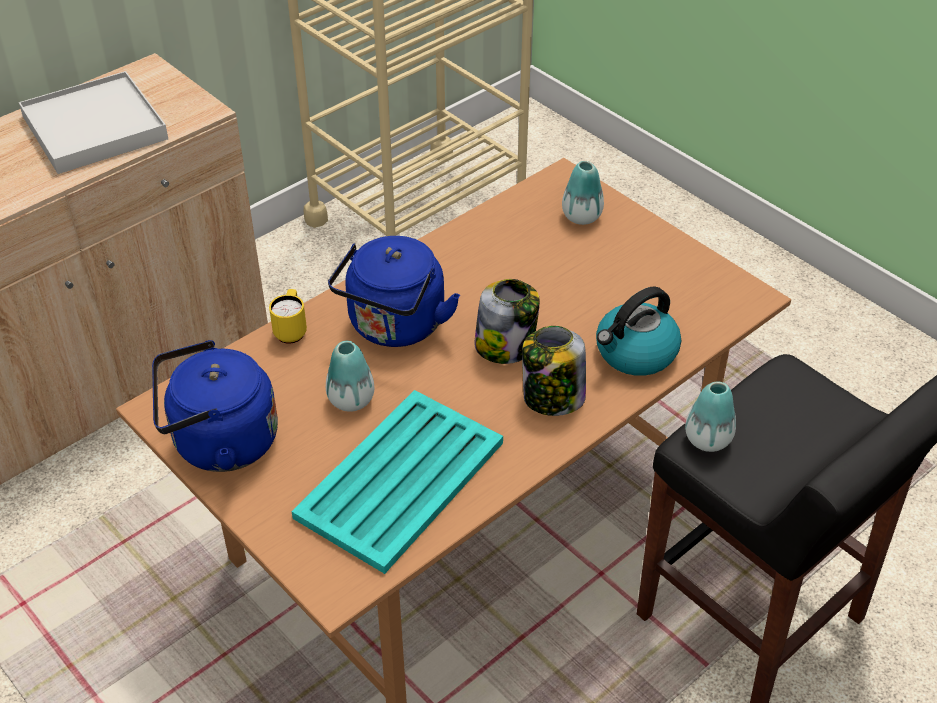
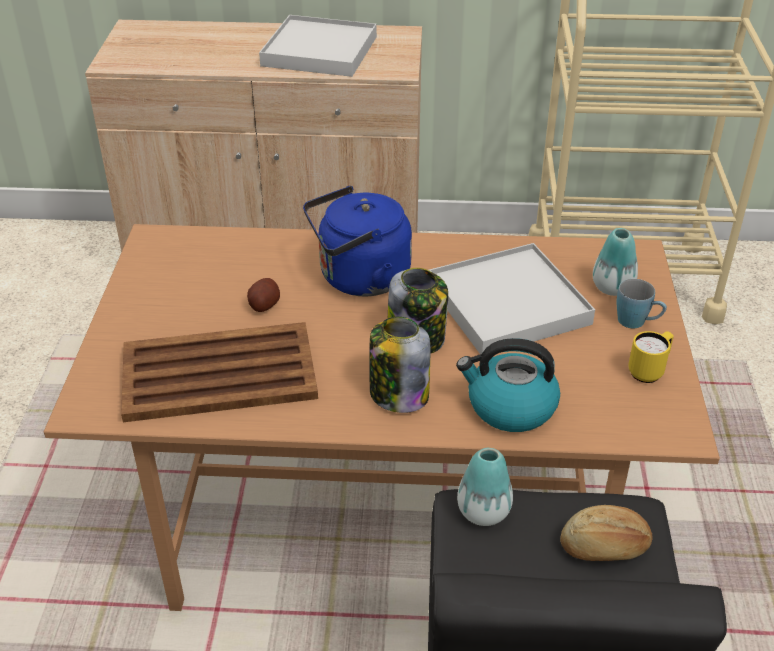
camera: 45 degrees right, 5 degrees down
(219, 443) = (153, 279): blue kettle -> none
(291, 330) = (292, 241): yellow mug -> yellow mug (649, 371)
(351, 400) = (264, 305): vase -> potato
(398, 481) = (217, 373): turquoise tray -> brown tray
(530, 275) = (508, 304): none -> white tray
(631, 234) = (637, 322): none -> blue mug
(800, 408) = (605, 548): none -> bread

